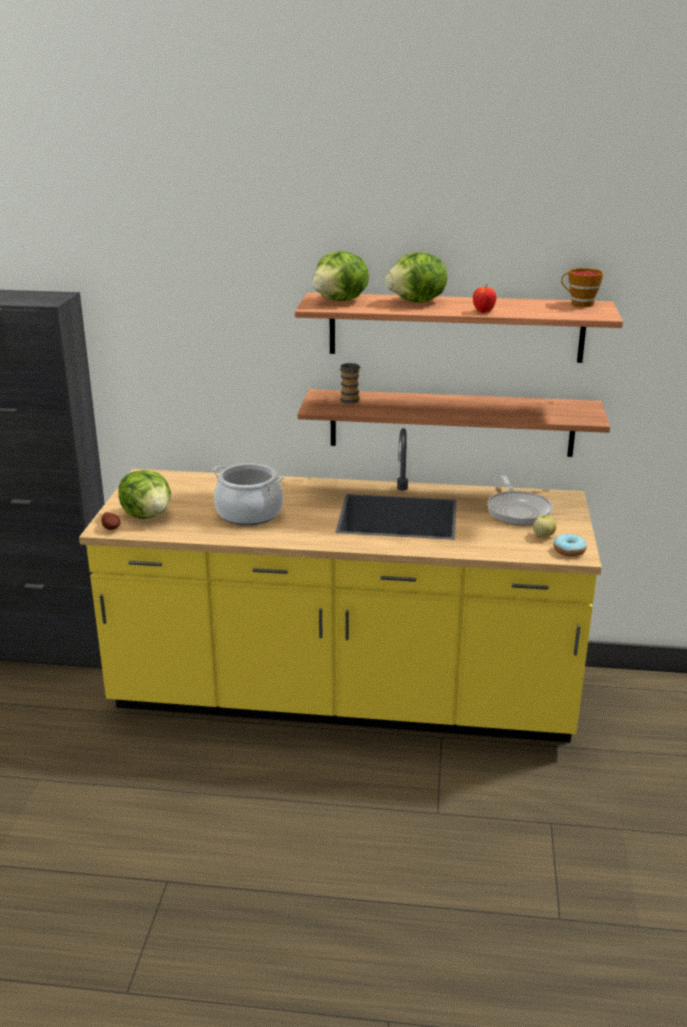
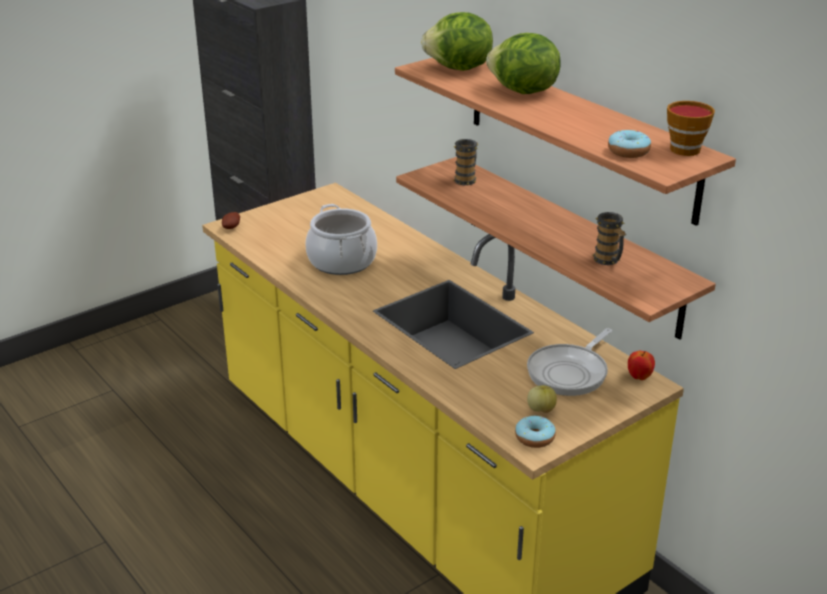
camera: 45 degrees right, 5 degrees up
(148, 515) = (273, 228): lettuce -> none
(483, 311) = (552, 123): apple -> apple (639, 377)
(531, 410) = (608, 261): none -> mug
(561, 312) = (628, 152): none -> donut

